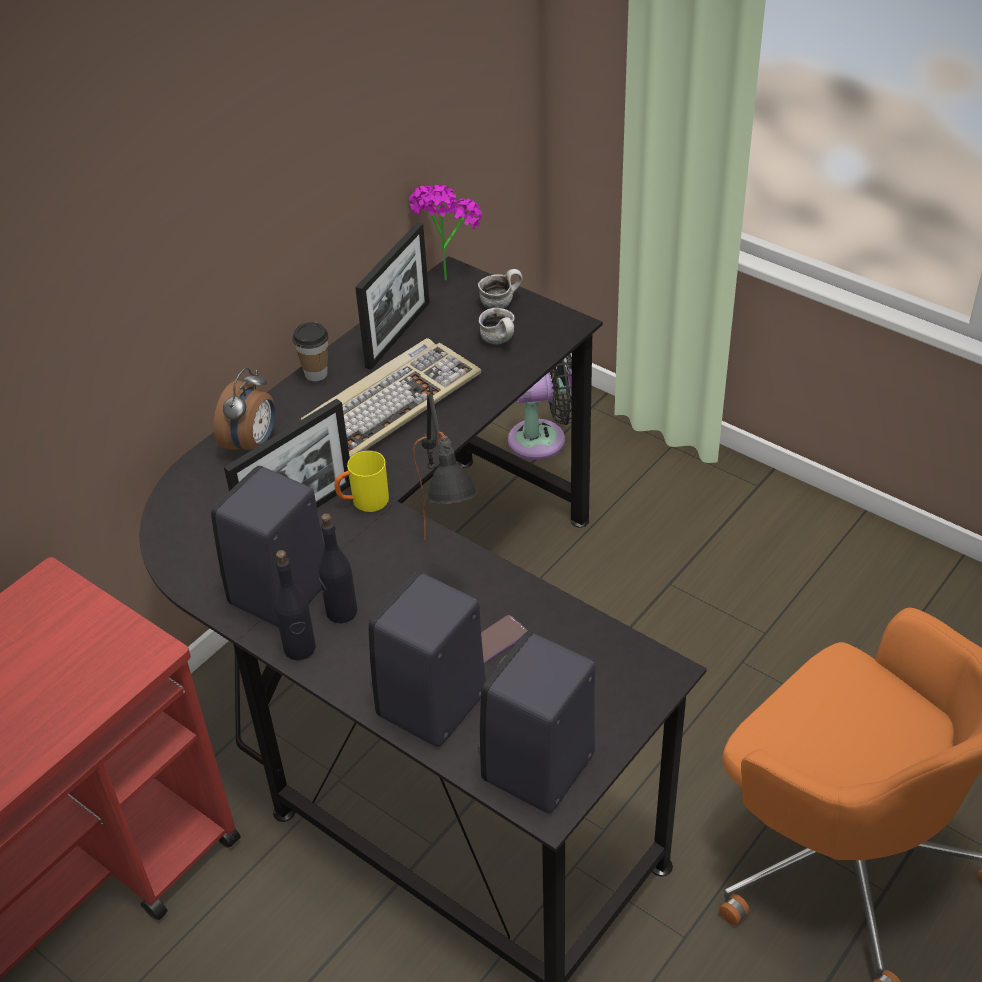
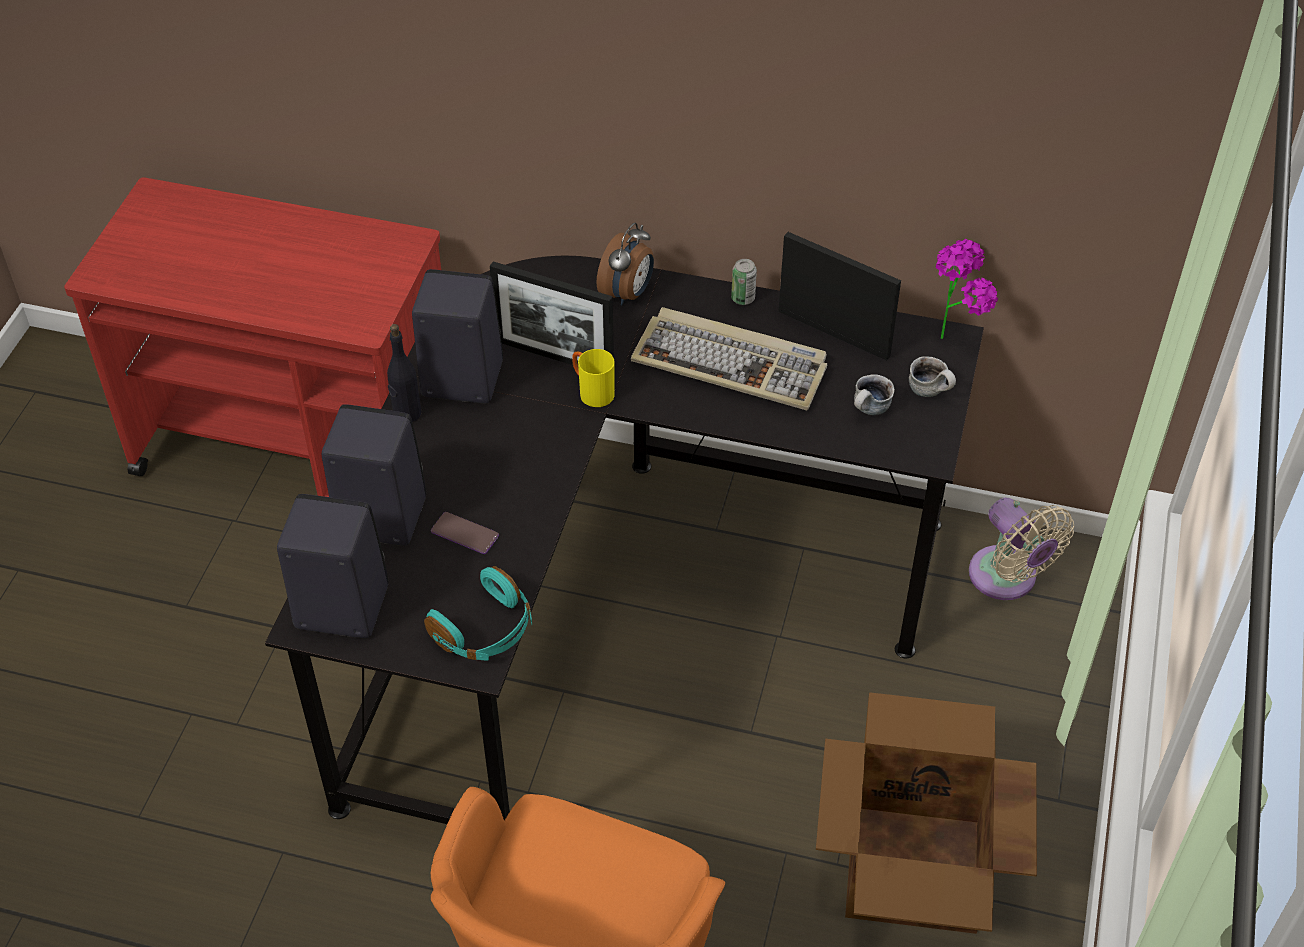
camera: 65 degrees right, 5 degrees up
(252, 444) = (628, 293): alarm clock -> alarm clock turned 60 degrees counterclockwise
(316, 374) = (743, 298): cup -> can
(341, 612) = (457, 424): black bottle -> none
(398, 334) = (833, 333): picture frame -> picture frame turned 150 degrees counterclockwise
(450, 570) = (536, 478): black table lamp -> none
(543, 439) = (1007, 579): black fan -> beige fan
(624, 657) = (485, 630): none -> turquoise headphones
(788, 589) = (912, 871): none -> cardboard box

